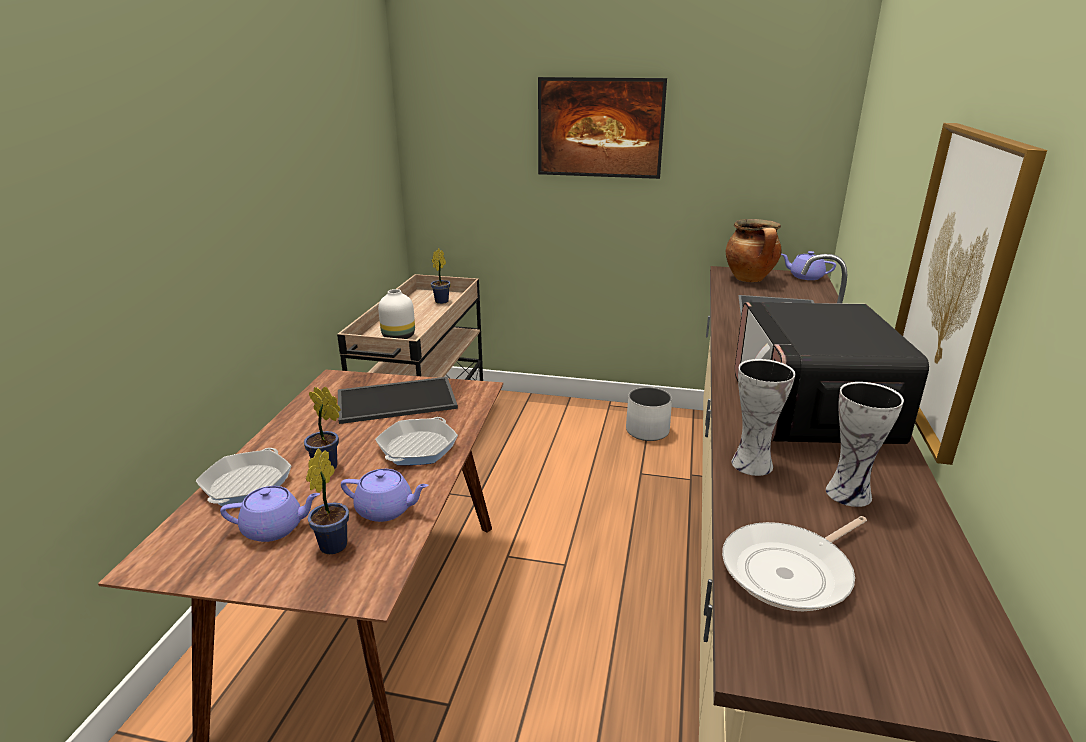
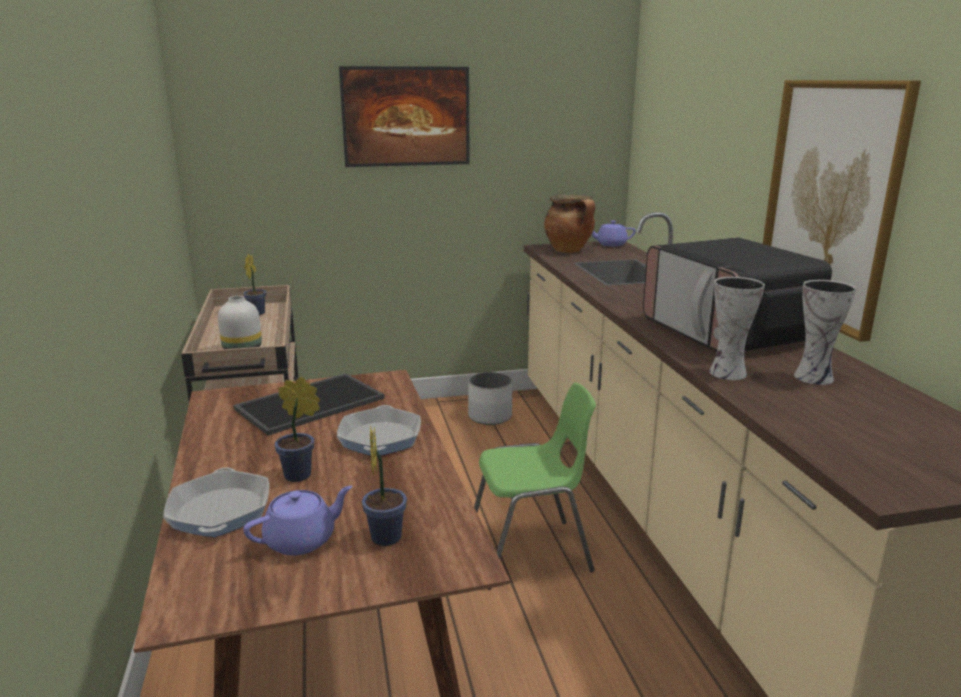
camera: 25 degrees left, 5 degrees down
(386, 510) = (407, 495): purple teapot -> none
(590, 579) = (530, 553): none -> green chair
(791, 571) = (836, 432): frying pan -> none

